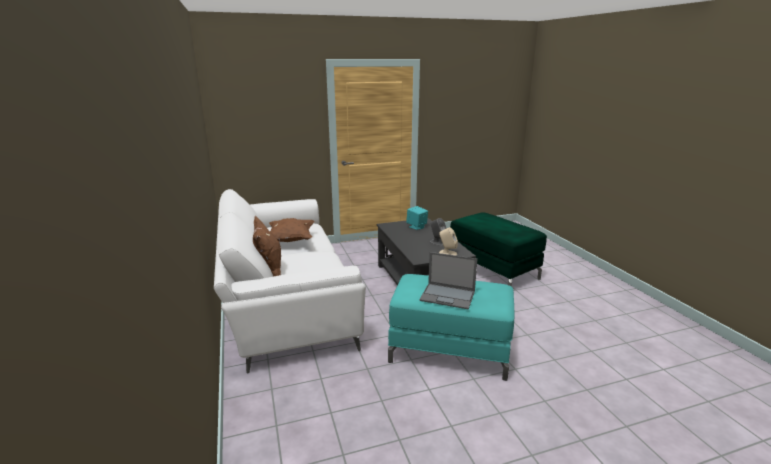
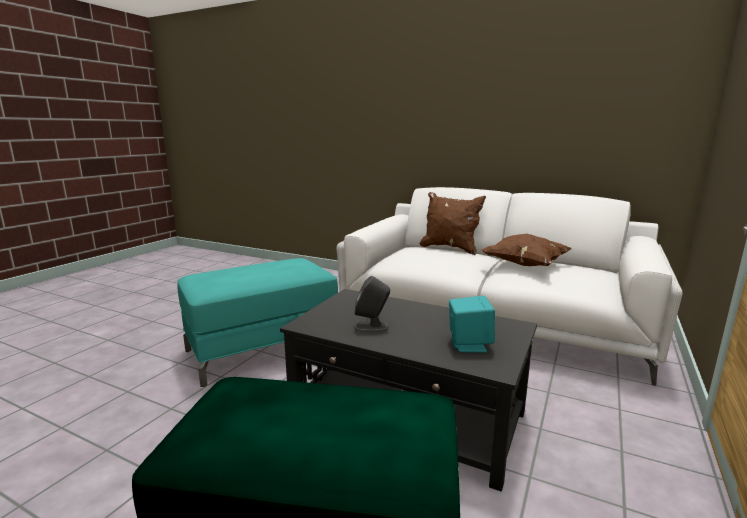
camera: 135 degrees right, 5 degrees down
(447, 253) = (327, 315): beige speaker -> none
(448, 296) = (256, 267): laptop -> none

